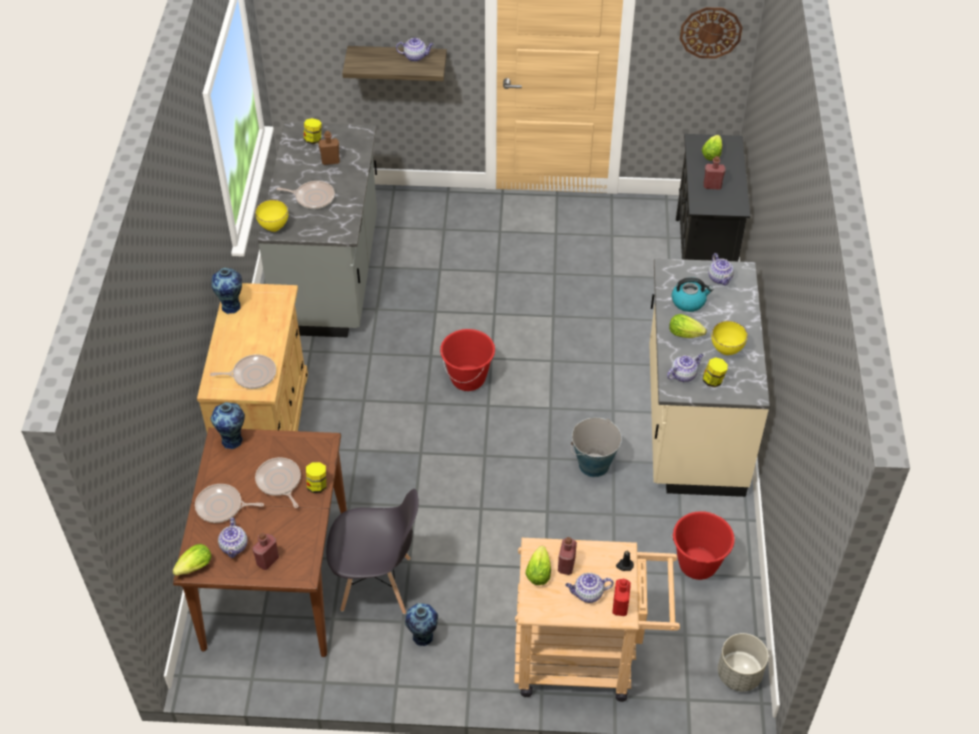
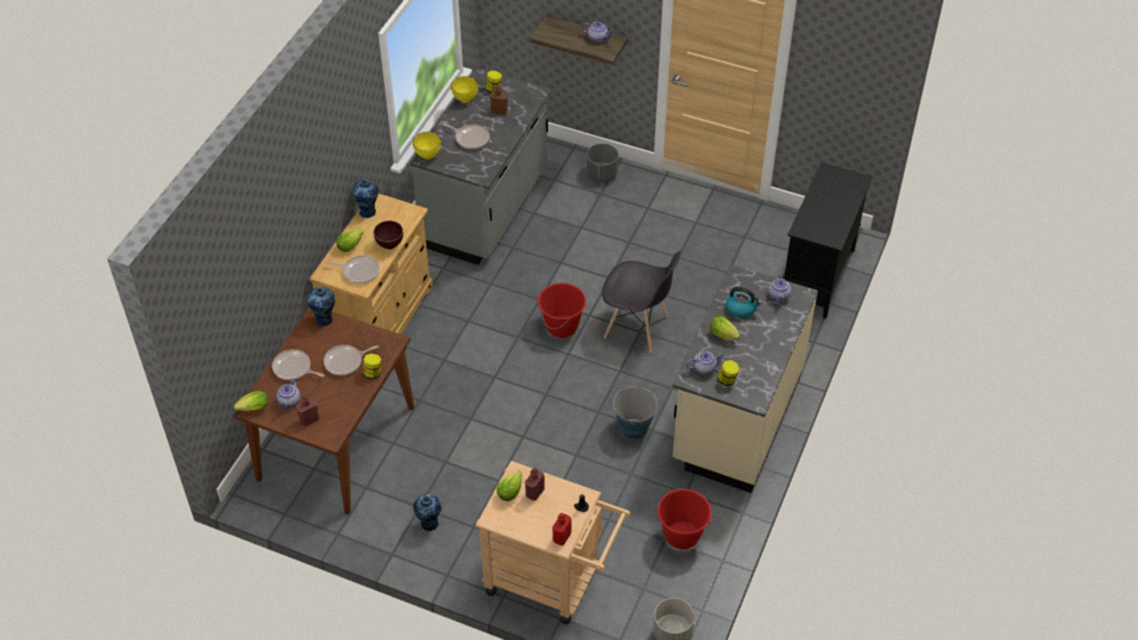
camera: 20 degrees right, 0 degrees up
(273, 336) = (389, 245): none -> brown bowl
(279, 482) = (345, 362): frying pan -> frying pan turned 105 degrees counterclockwise
(377, 585) = (412, 472): grey chair -> grey chair (637, 327)
(436, 210) = (601, 175): none -> grey planter
(587, 594) = (541, 520): teapot -> none
(710, 32) = (856, 77): wall clock -> none
(712, 153) = (836, 186): lettuce -> lettuce (351, 245)
(712, 186) = (821, 214): red bottle -> none
(726, 351) = (752, 359): yellow bowl -> yellow bowl (465, 100)

